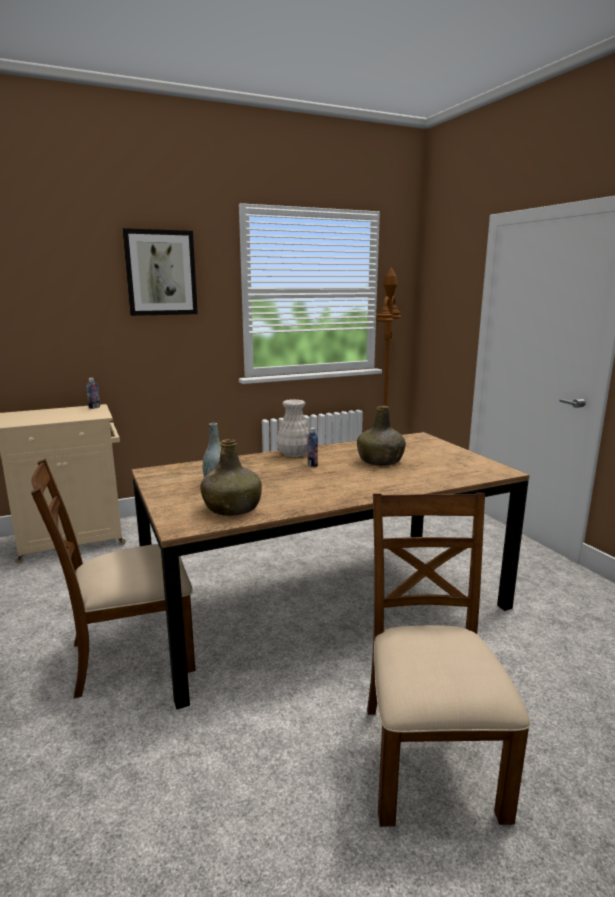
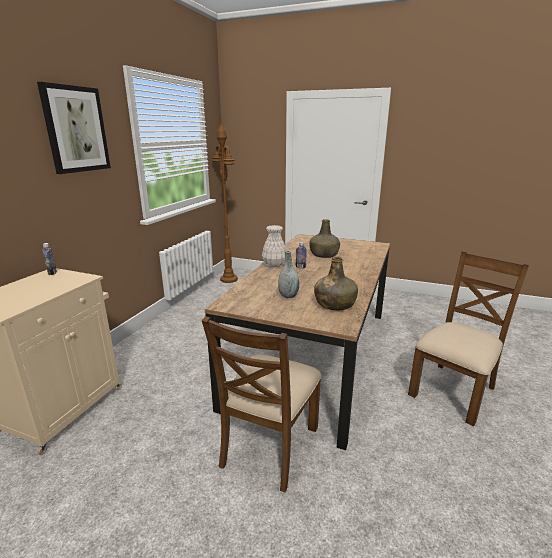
camera: 45 degrees left, 5 degrees up
(429, 757) = (453, 391): brown chair -> brown chair turned 90 degrees clockwise

